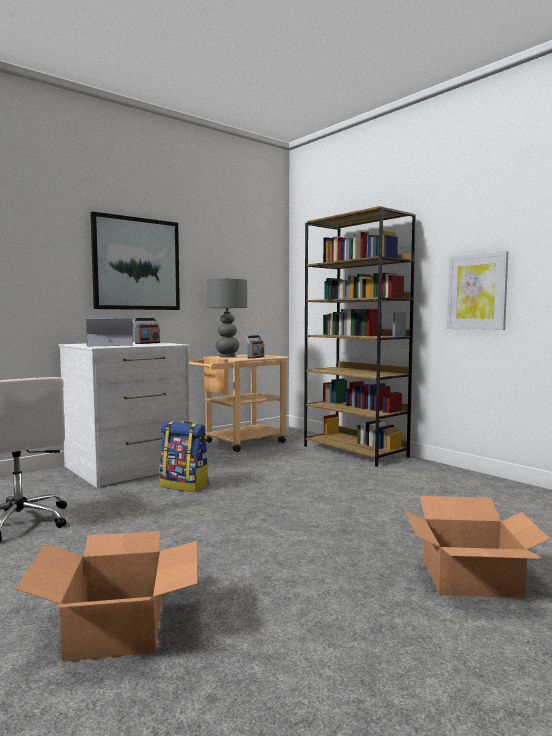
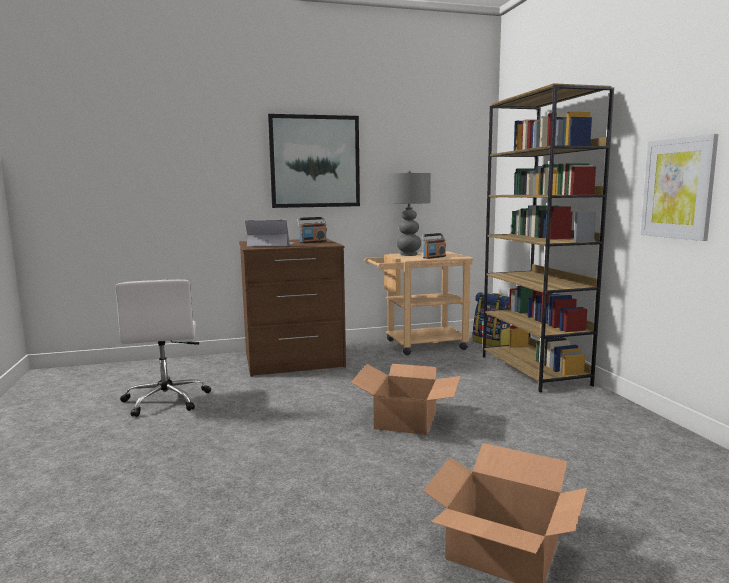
camera: 25 degrees right, 5 degrees up
(118, 627) = (144, 511): cardboard box -> cardboard box (407, 419)
(127, 467) = (293, 360): white dresser -> brown dresser
(185, 486) = (323, 386): backpack -> backpack (492, 342)

